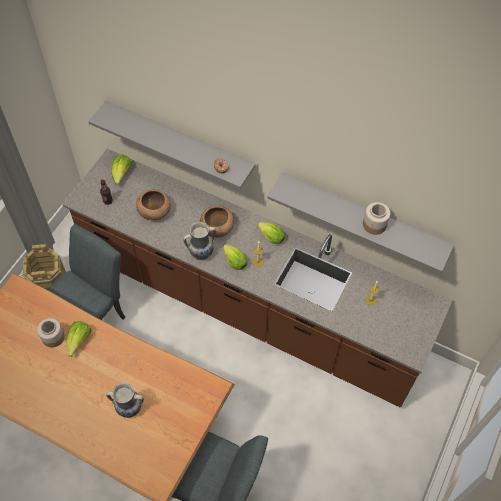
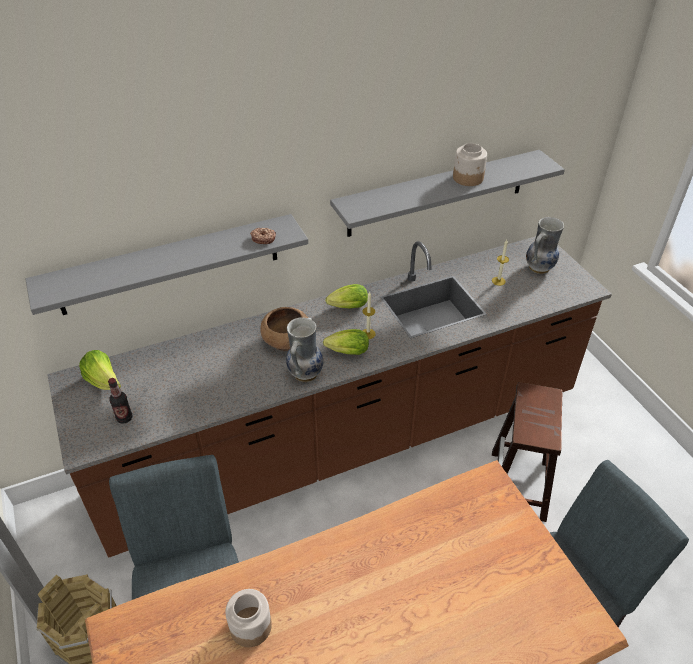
camera: 50 degrees left, 15 degrees down
(79, 341) = (289, 594): lettuce -> none
(129, 408) = (449, 594): vase -> vase (540, 268)
(154, 211) = (197, 381): brown bowl -> none
(297, 420) = (518, 486): none -> brown stool

